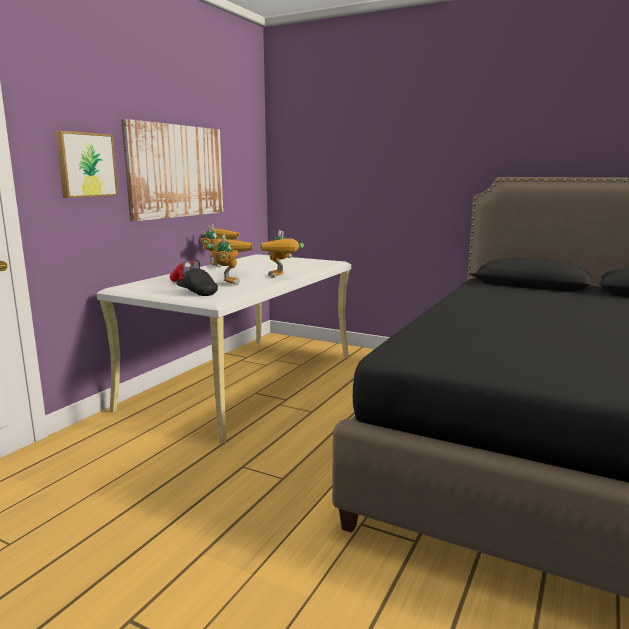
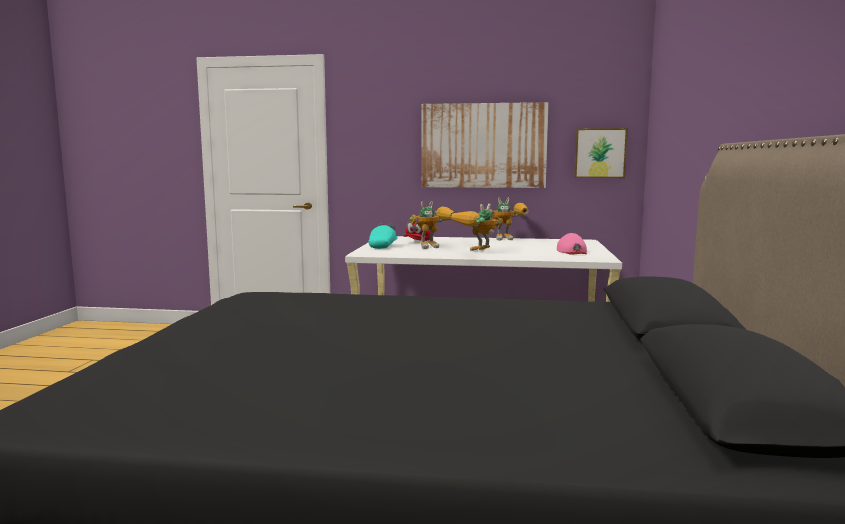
camera: 70 degrees right, 5 degrees down
(86, 165) = (383, 141): picture -> picture (600, 153)
(197, 293) = (383, 246): black cap -> turquoise cap
(311, 263) = (572, 251): none -> pink cap

